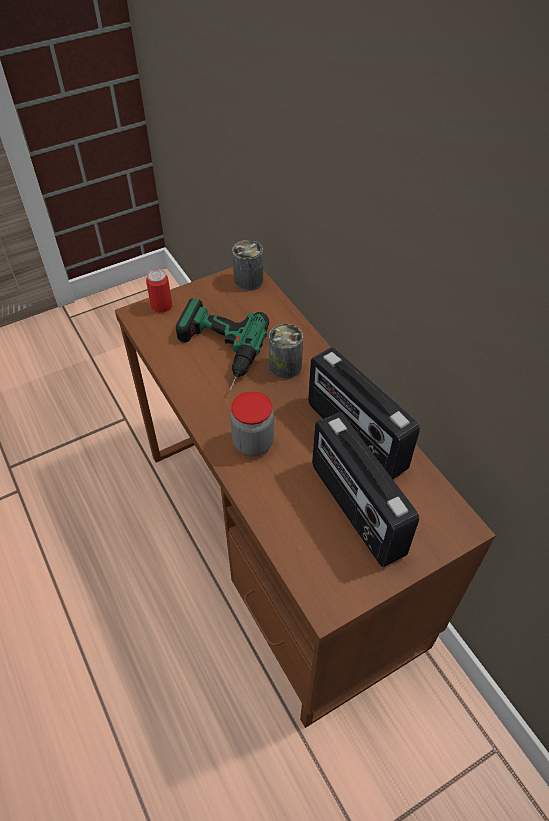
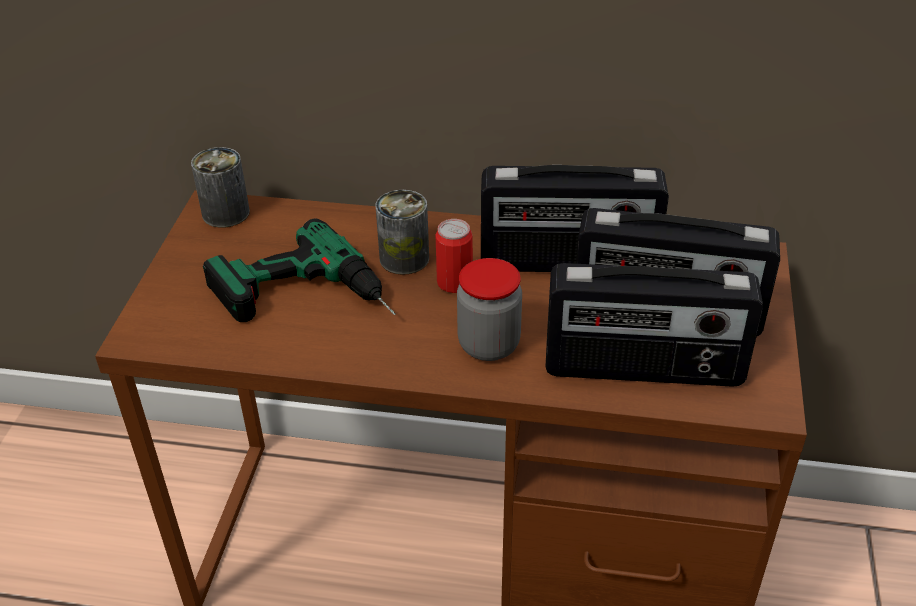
camera: 50 degrees left, 10 degrees down
(161, 306) = (157, 307): can -> can (454, 282)
(298, 524) = (643, 370): none -> radio

